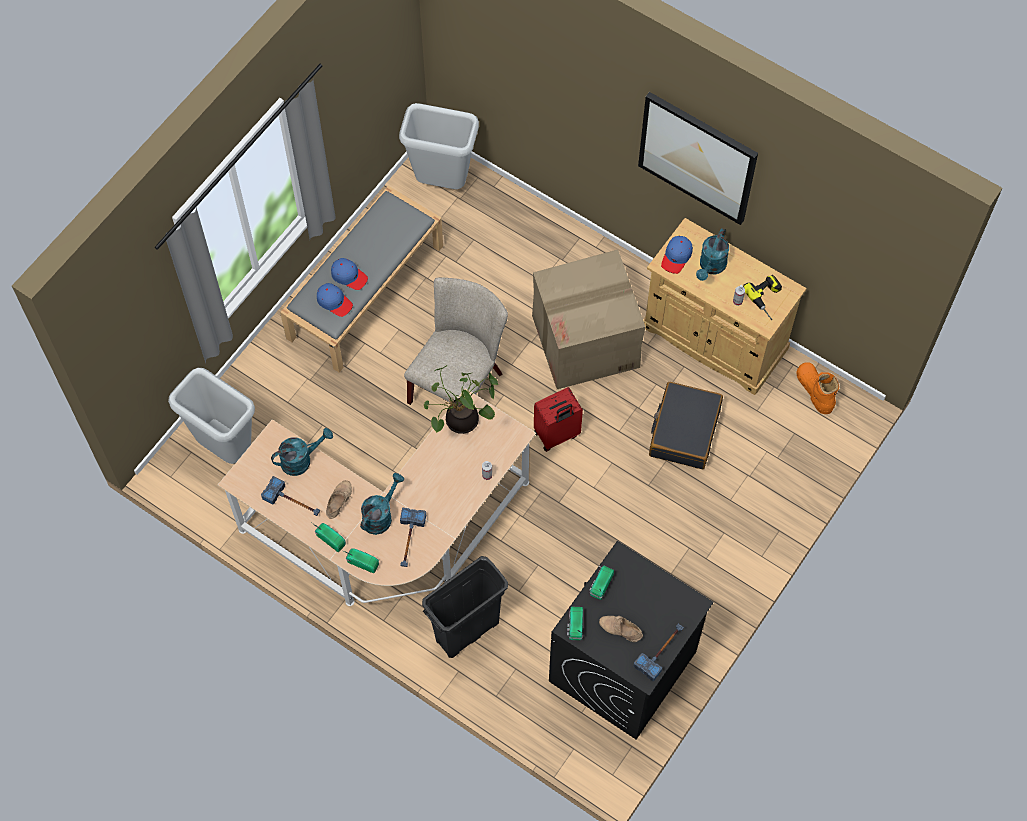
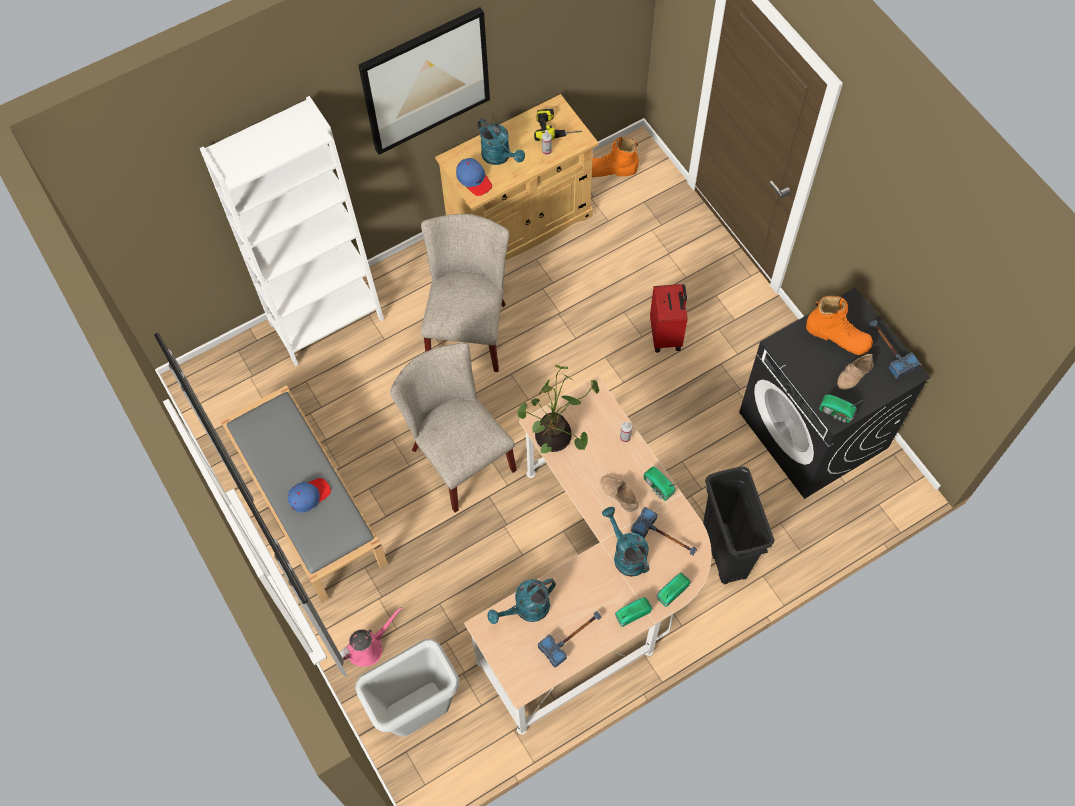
camera: 65 degrees left, 0 degrees up
(264, 388) = (368, 647): none -> pink watering can
(301, 459) = (526, 610): turquoise watering can -> turquoise watering can turned 120 degrees counterclockwise
(334, 302) = (331, 521): blue cap -> none
(338, 500) = (590, 590): beige shoe -> beige shoe (618, 495)
(443, 182) = (224, 383): grey trash can -> none
(537, 229) = (326, 321): none -> white bookcase
(557, 435) = (555, 392): red suitcase -> red suitcase (666, 335)
(586, 341) = (469, 327): cardboard box -> beige chair
(600, 585) = (802, 374): radio -> radio (658, 487)
(654, 603) = (838, 336): none -> orange boot
(684, 431) = (601, 285): black suitcase -> none

